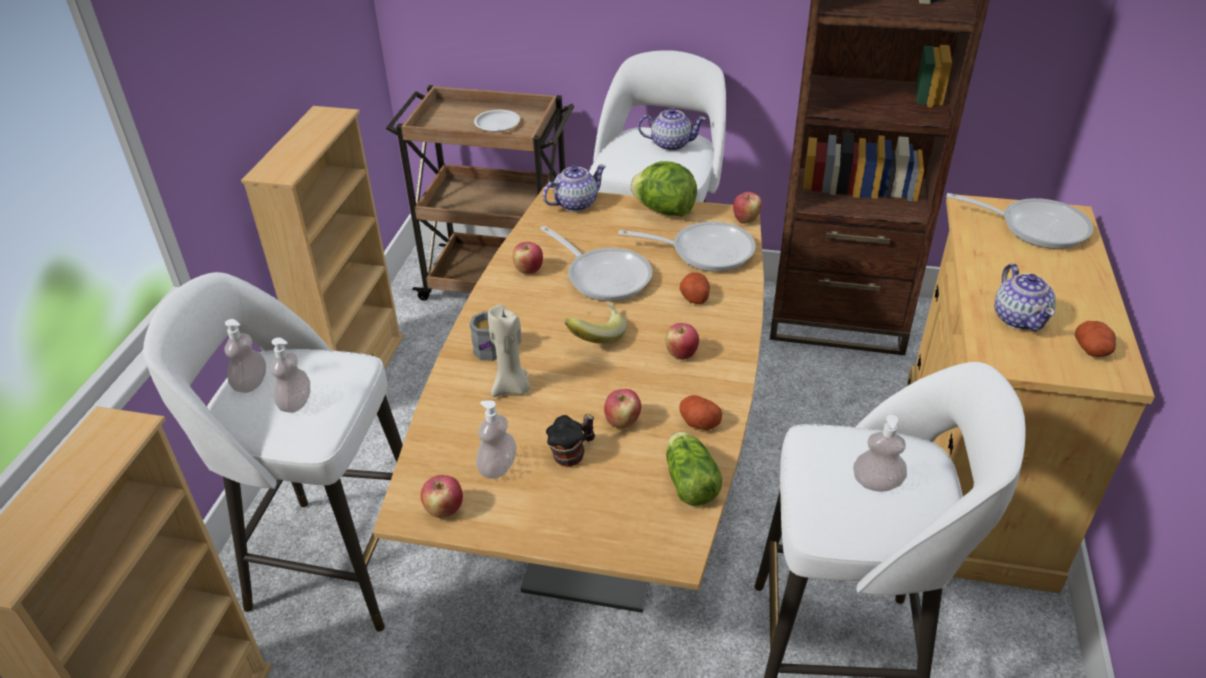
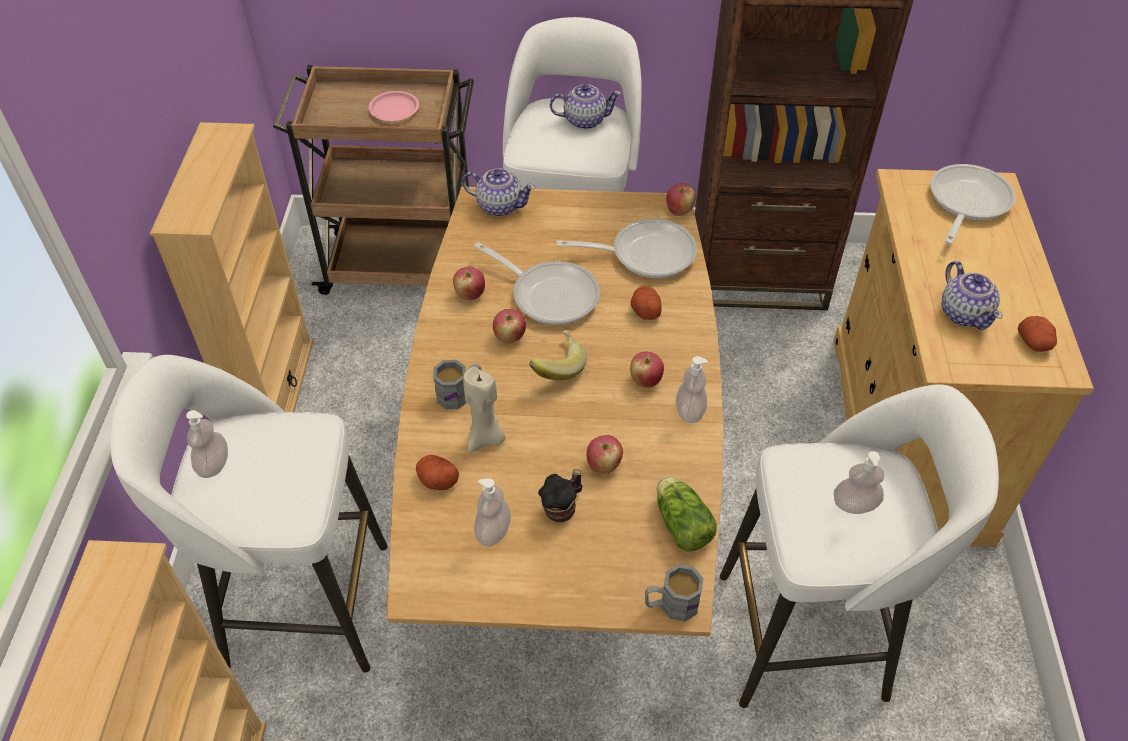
camera: 10 degrees left, 10 degrees up
(296, 403) = (268, 482): soap dispenser -> soap dispenser (690, 411)
(444, 510) = (452, 585): apple -> apple (509, 337)
(497, 124) = (394, 109): white plate -> pink plate
(575, 203) = (499, 206): teapot -> teapot turned 60 degrees clockwise
(662, 553) = (671, 605): none -> grey mug
(664, 210) = (594, 206): lettuce -> none
(698, 422) = (677, 456): potato -> potato (437, 480)
(1035, 227) = (966, 203): frying pan -> frying pan turned 75 degrees counterclockwise

